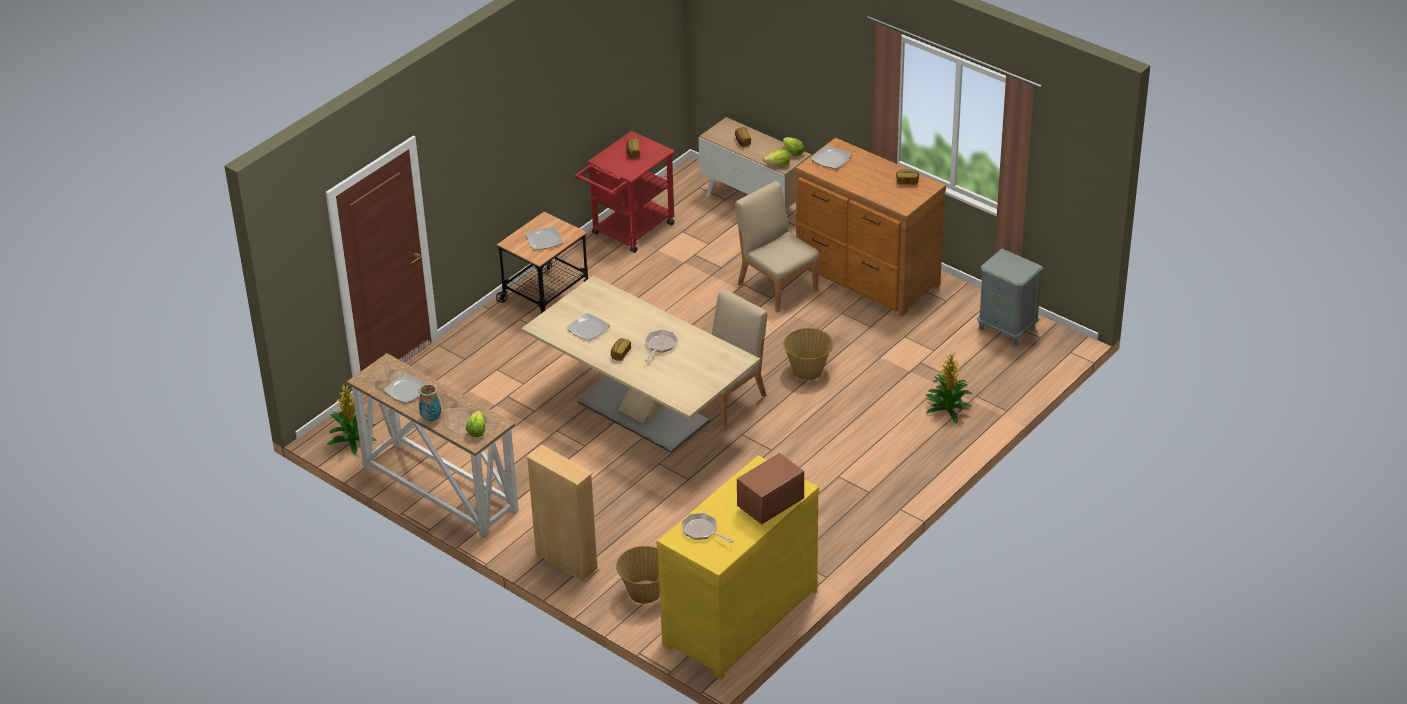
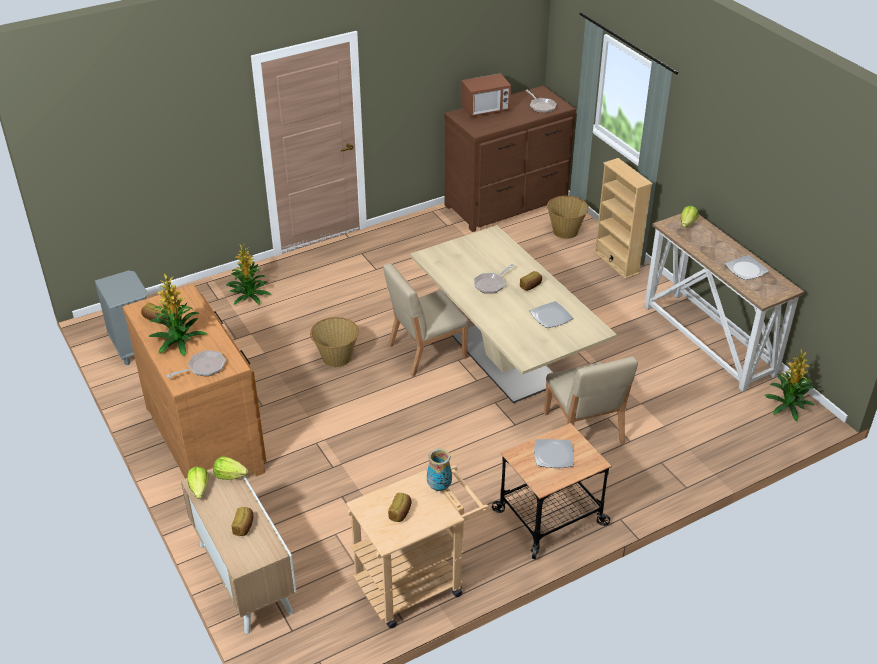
camera: 160 degrees left, 0 degrees up
(431, 418) = (726, 242): vase -> vase (439, 486)
(628, 232) = (417, 582): red cart -> beige cart
(737, 616) = (507, 204): yellow dresser -> brown dresser
(777, 286) = (301, 454): beige chair -> beige chair (583, 429)
(831, 159) = (204, 368): plate -> frying pan
(872, 171) = (177, 340): none -> potted plant

